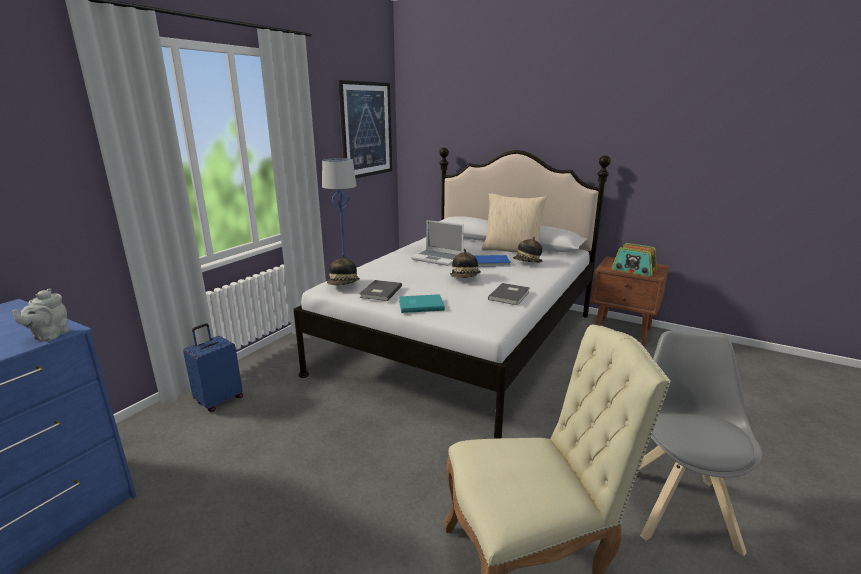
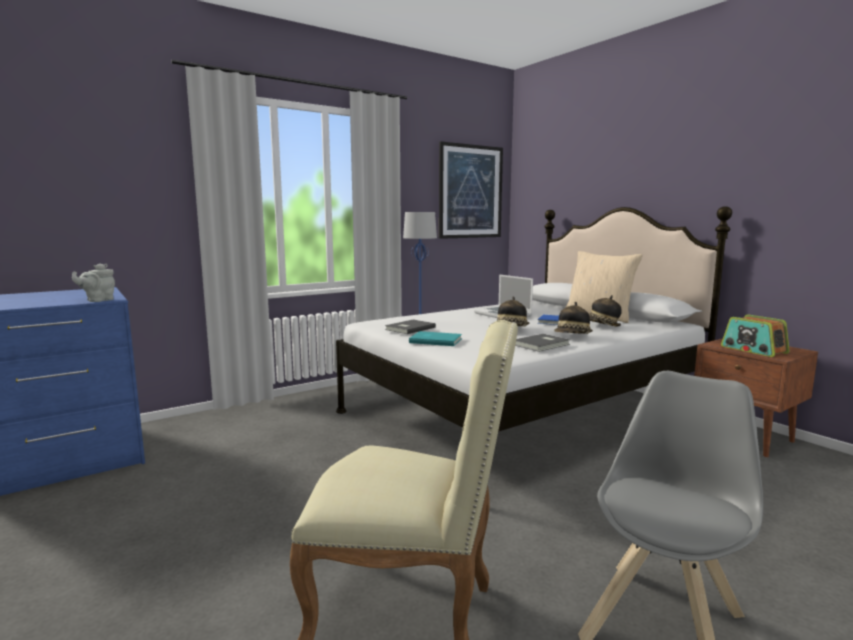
camera: 25 degrees right, 10 degrees down
(219, 400) = (259, 416): blue suitcase -> none
(344, 285) = (383, 321): hat -> hat (573, 336)

